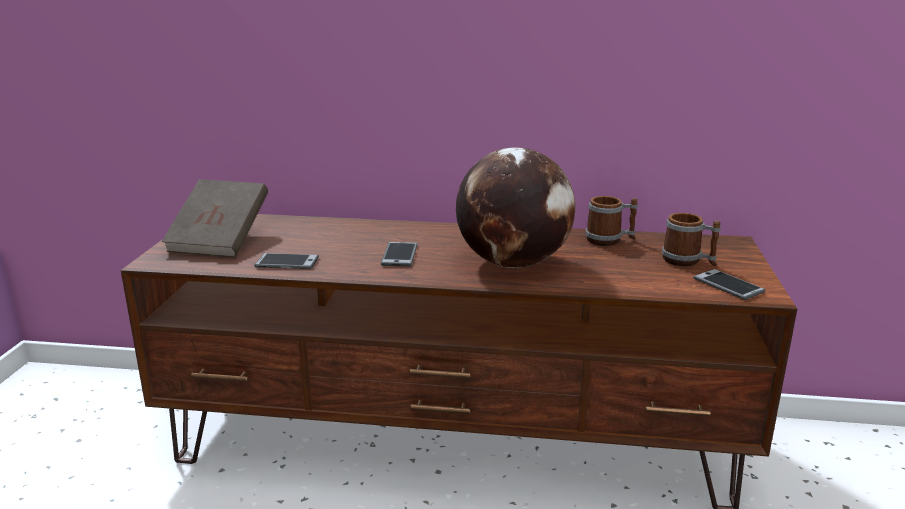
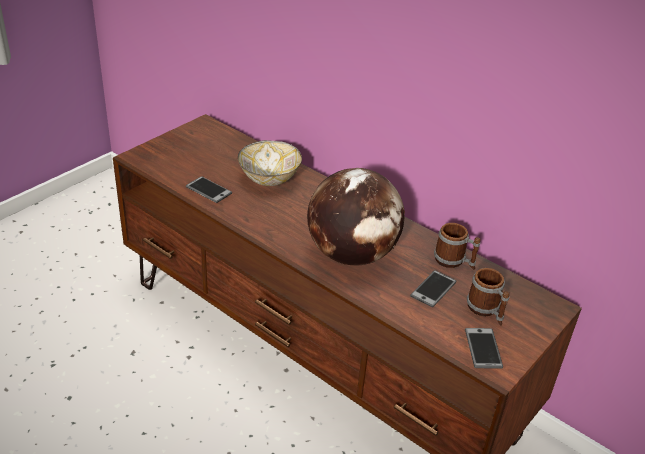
camera: 30 degrees right, 15 degrees up
(220, 240) = (190, 151): brown book -> none
(344, 237) = (268, 179): none -> bowl
(399, 255) = (285, 213): phone -> phone (433, 289)

